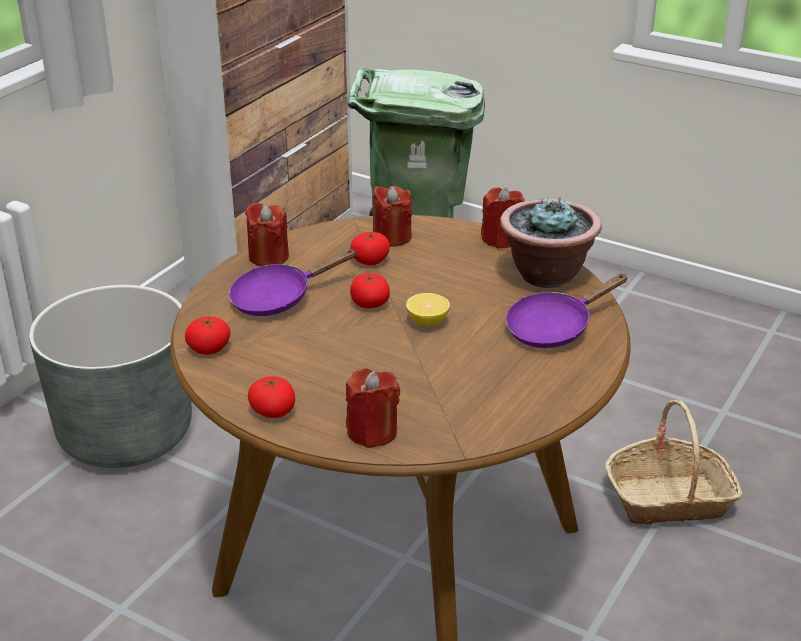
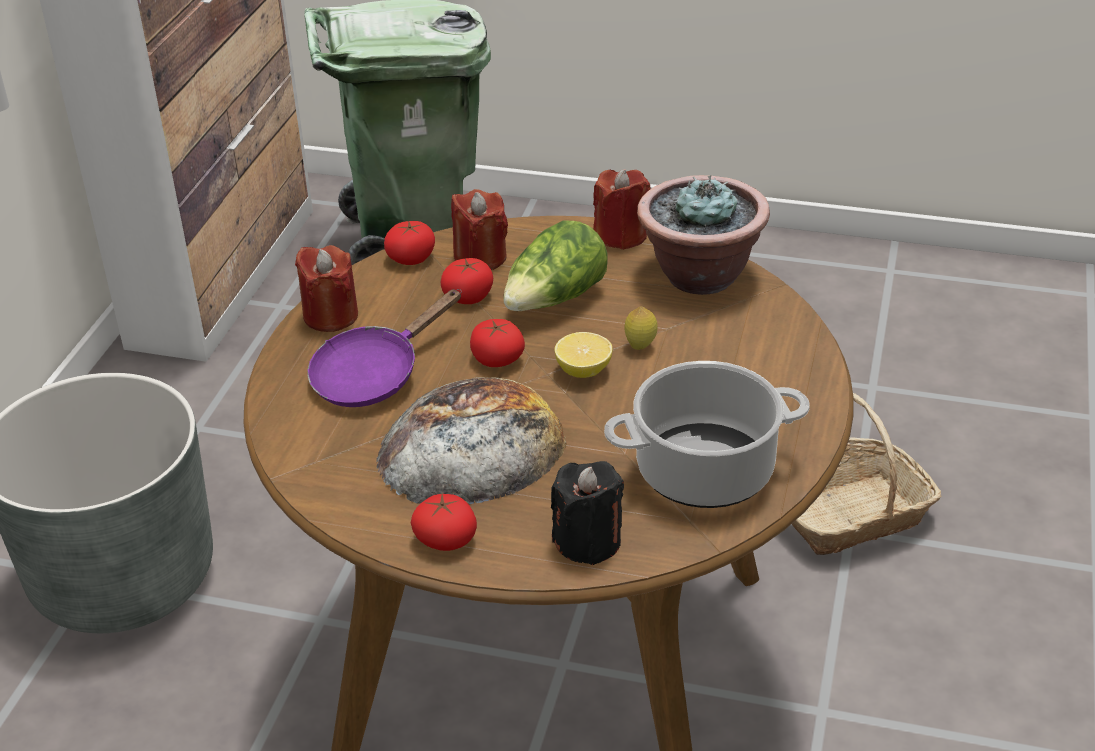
camera: 15 degrees left, 5 degrees up
(209, 348) = (316, 466): tomato -> tomato (411, 258)
(322, 355) = (472, 446): none -> bread
(372, 432) = (588, 541): red candle -> black candle
(431, 273) = (555, 300): none -> lettuce
(477, 313) = (640, 346): none -> lemon
(480, 403) = (703, 471): none -> cooking pot
(554, 328) = (744, 348): purple frying pan -> none

